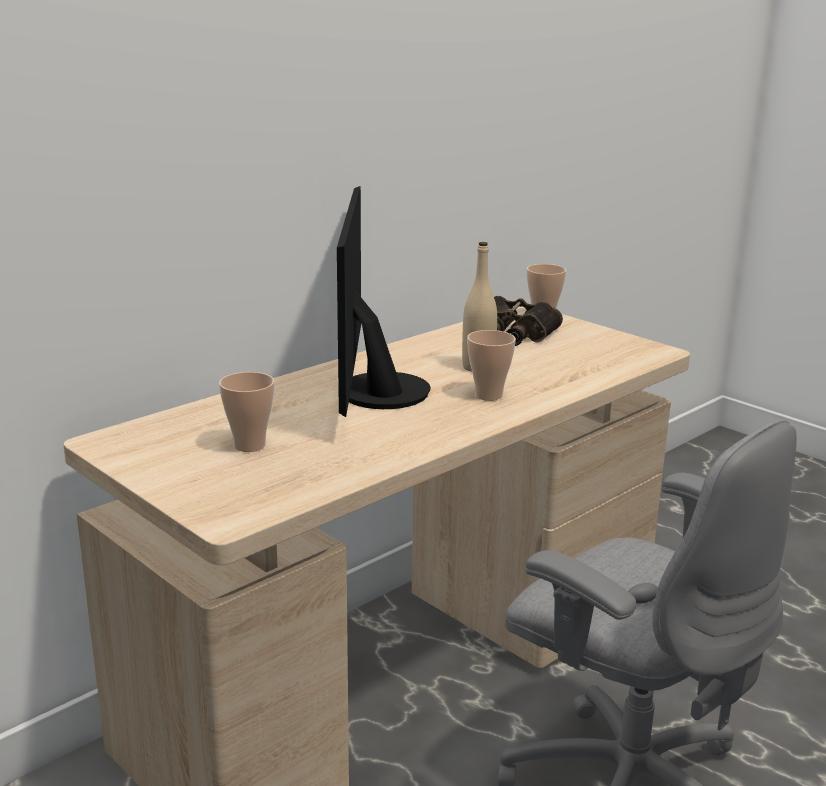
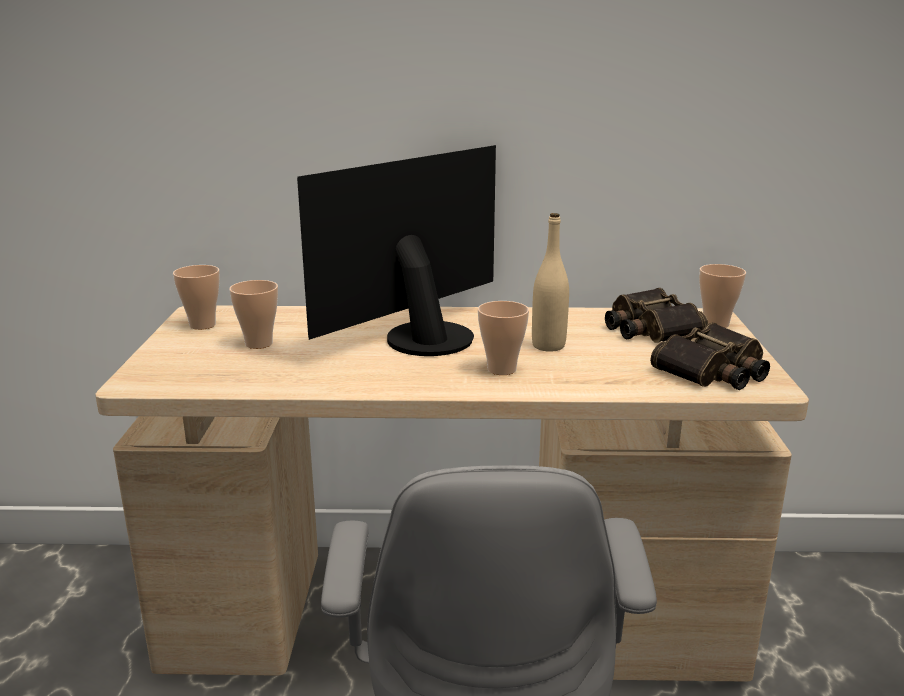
camera: 45 degrees right, 0 degrees up
(144, 450) = (202, 325): none -> cup
(610, 350) = (714, 371): none -> binoculars

